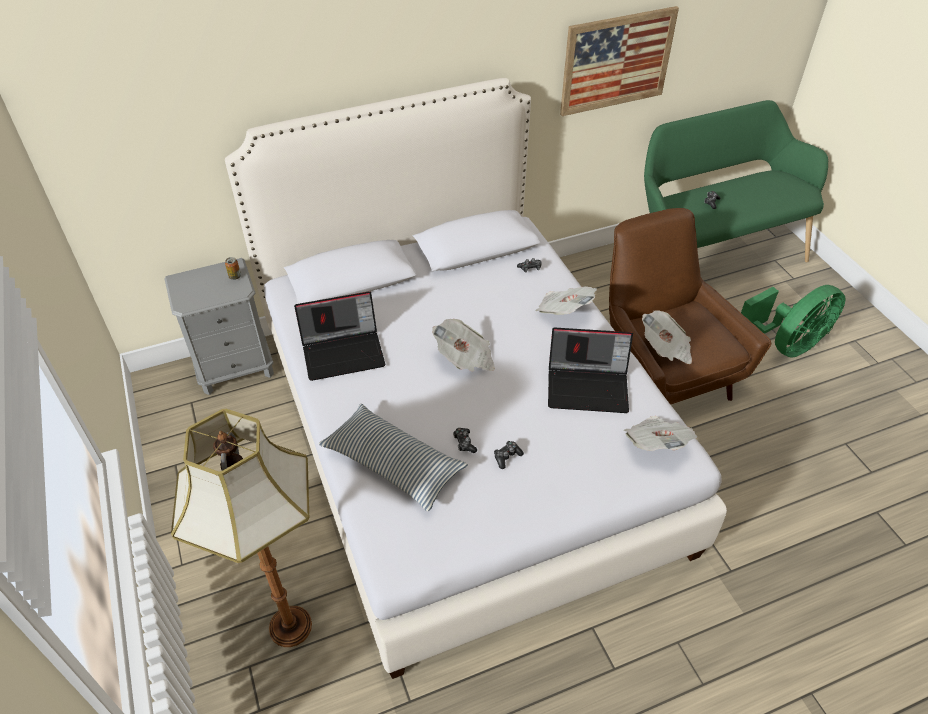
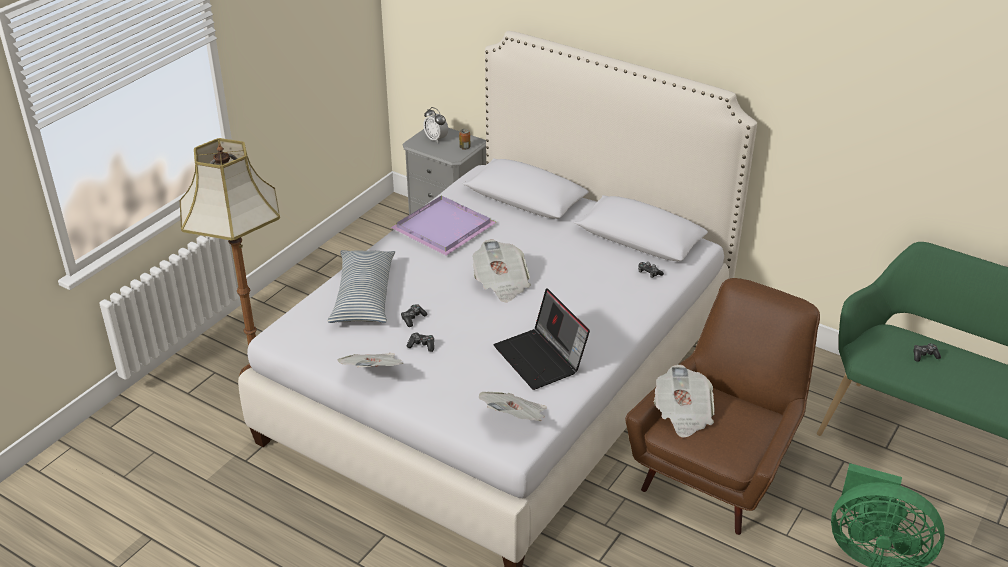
camera: 55 degrees right, 10 degrees down
(197, 287) = (436, 139): none -> alarm clock
(344, 352) = (445, 227): laptop -> purple tray
(563, 311) = (617, 312): newspaper -> newspaper (374, 373)
(617, 61) = (876, 139): picture -> none

